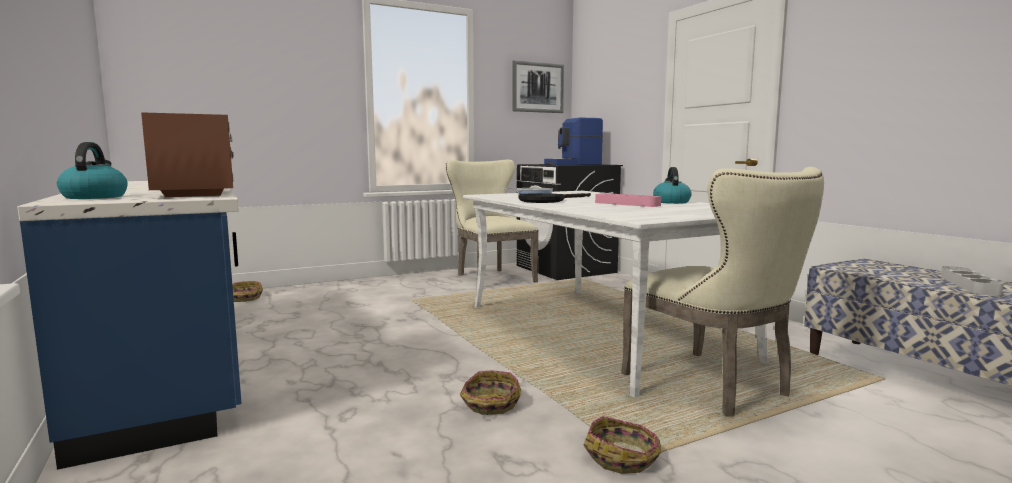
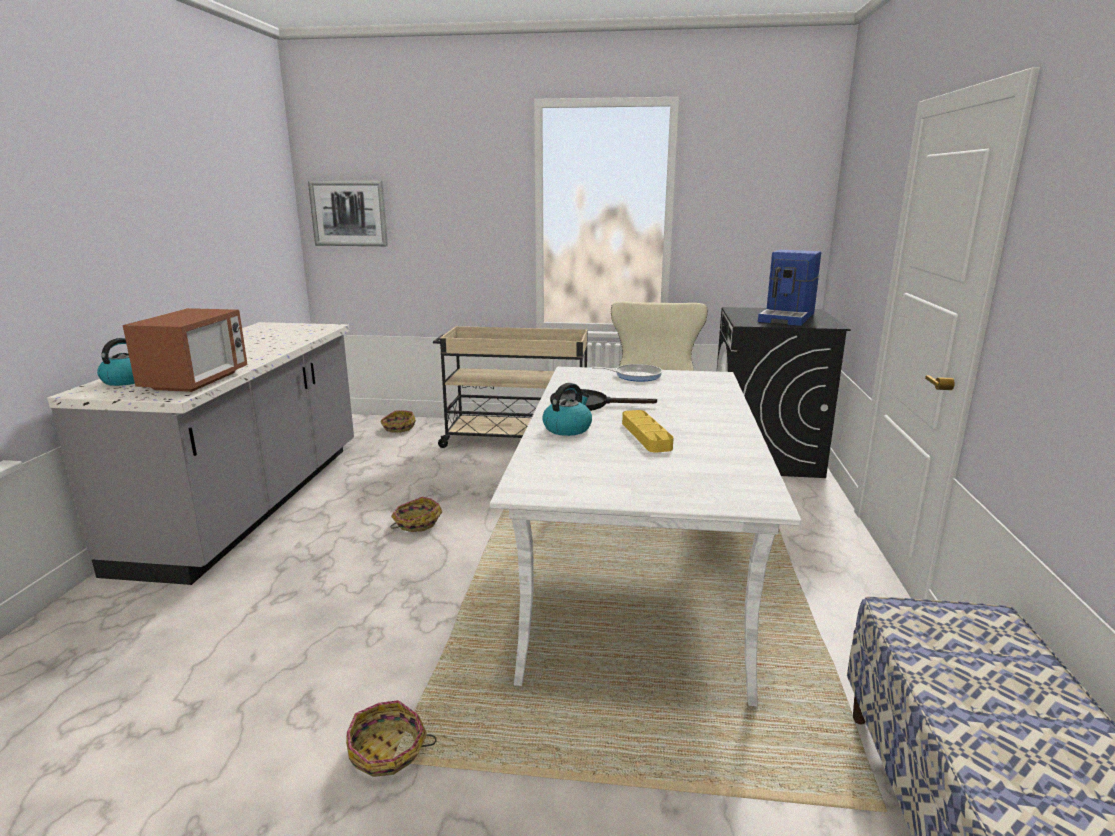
camera: 35 degrees right, 10 degrees up
(172, 370) = (253, 503): blue counter -> grey counter
(375, 288) = (515, 440): none -> beige cart
(490, 404) = (387, 633): basket -> basket (416, 523)
(537, 87) = (775, 198): picture -> picture (349, 213)
(573, 164) = (788, 317): coffee machine -> coffee machine turned 75 degrees counterclockwise
(627, 204) = (646, 435): pink tray -> yellow tray
(671, 202) = (722, 440): kettle -> kettle (567, 428)
(715, 387) = (624, 712): beige chair -> none
(969, 285) = (1030, 743): grey tray -> none

